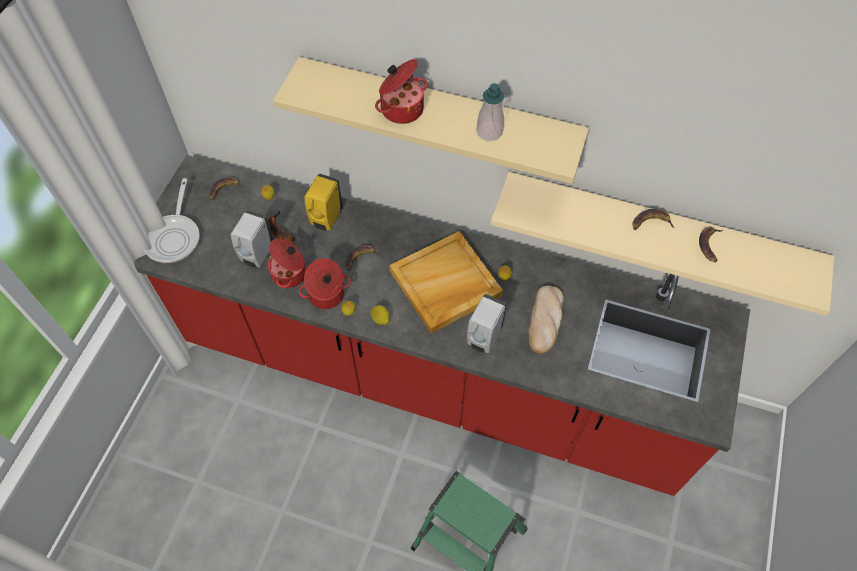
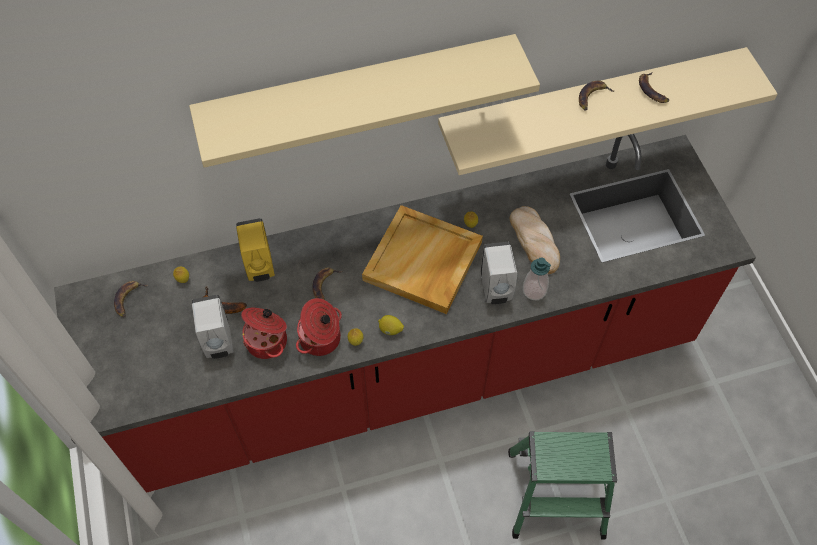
camera: 35 degrees left, 0 degrees up
(174, 237) = (113, 377): frying pan -> none
(401, 108) = (336, 103): cooking pot -> none
(489, 132) = (435, 82): soap dispenser -> soap dispenser (534, 290)

